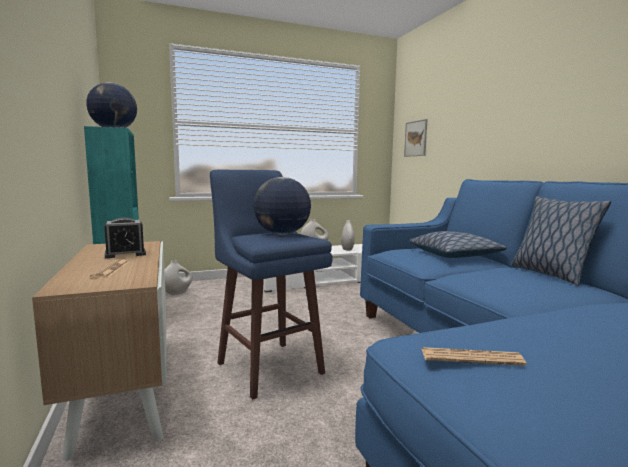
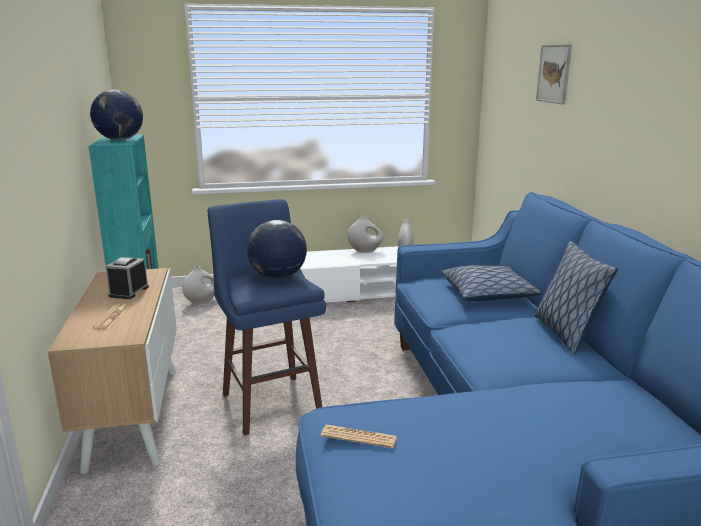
camera: 10 degrees right, 10 degrees up
(125, 254) = (129, 291): alarm clock -> alarm clock turned 120 degrees clockwise
(415, 138) = (502, 112): picture -> picture (554, 74)

